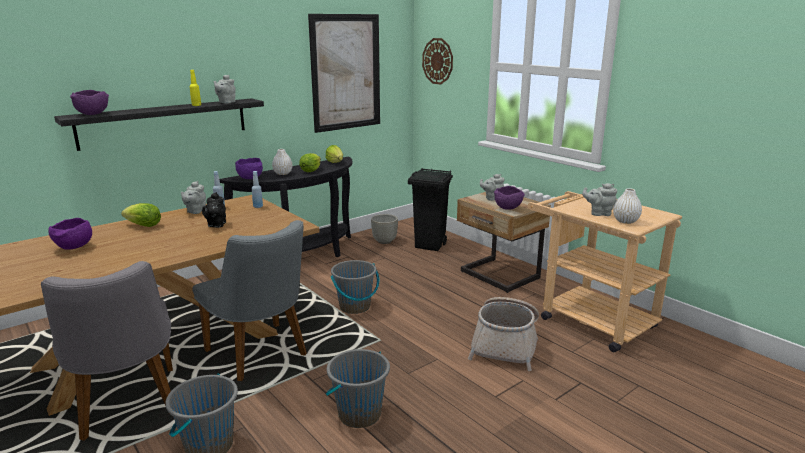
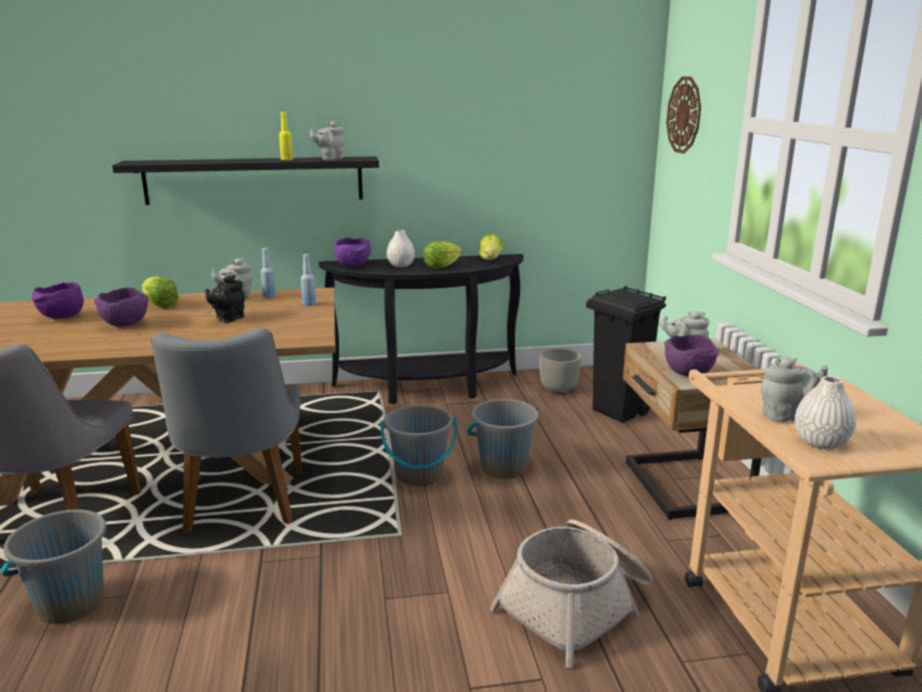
camera: 30 degrees right, 0 degrees up
(93, 114) = (158, 161): purple bowl -> purple bowl (126, 324)
(346, 72) = (532, 127): picture -> none
(359, 414) = (262, 634): grey bucket -> grey bucket (503, 467)
(599, 213) = (786, 415): grey teapot -> grey teapot turned 135 degrees clockwise

